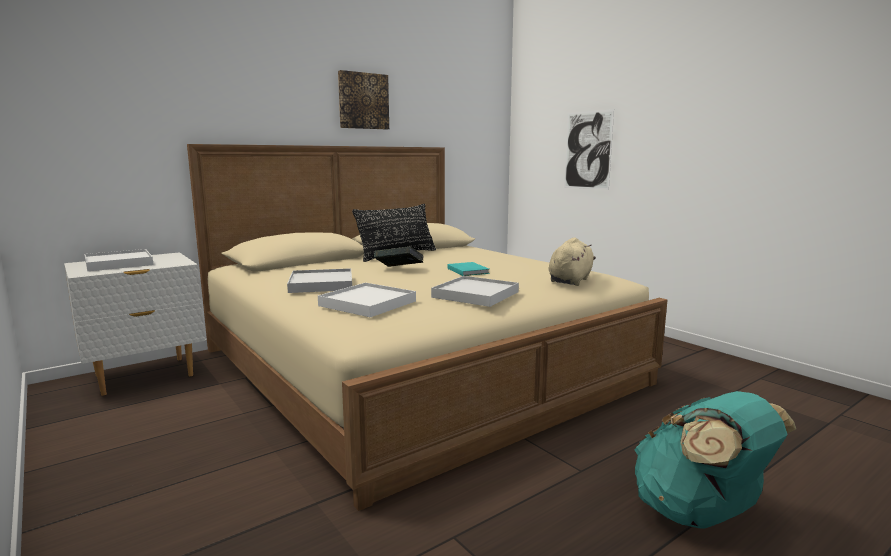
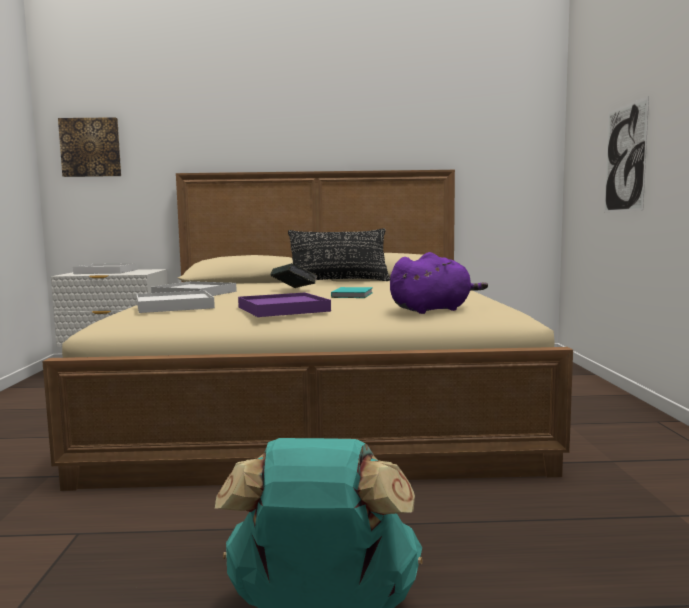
camera: 35 degrees right, 5 degrees down
(363, 101) = (354, 124): picture -> picture (90, 147)
(475, 294) = (283, 309): white tray -> purple tray
(570, 281) = (433, 310): beige plush toy -> purple plush toy

